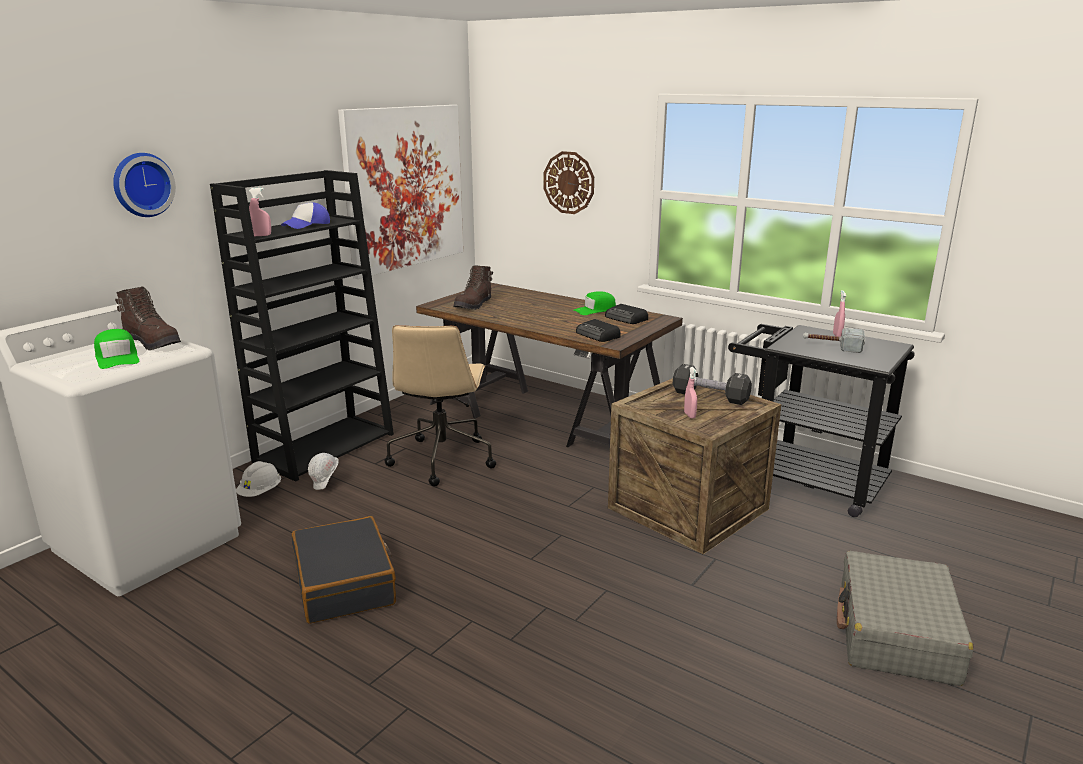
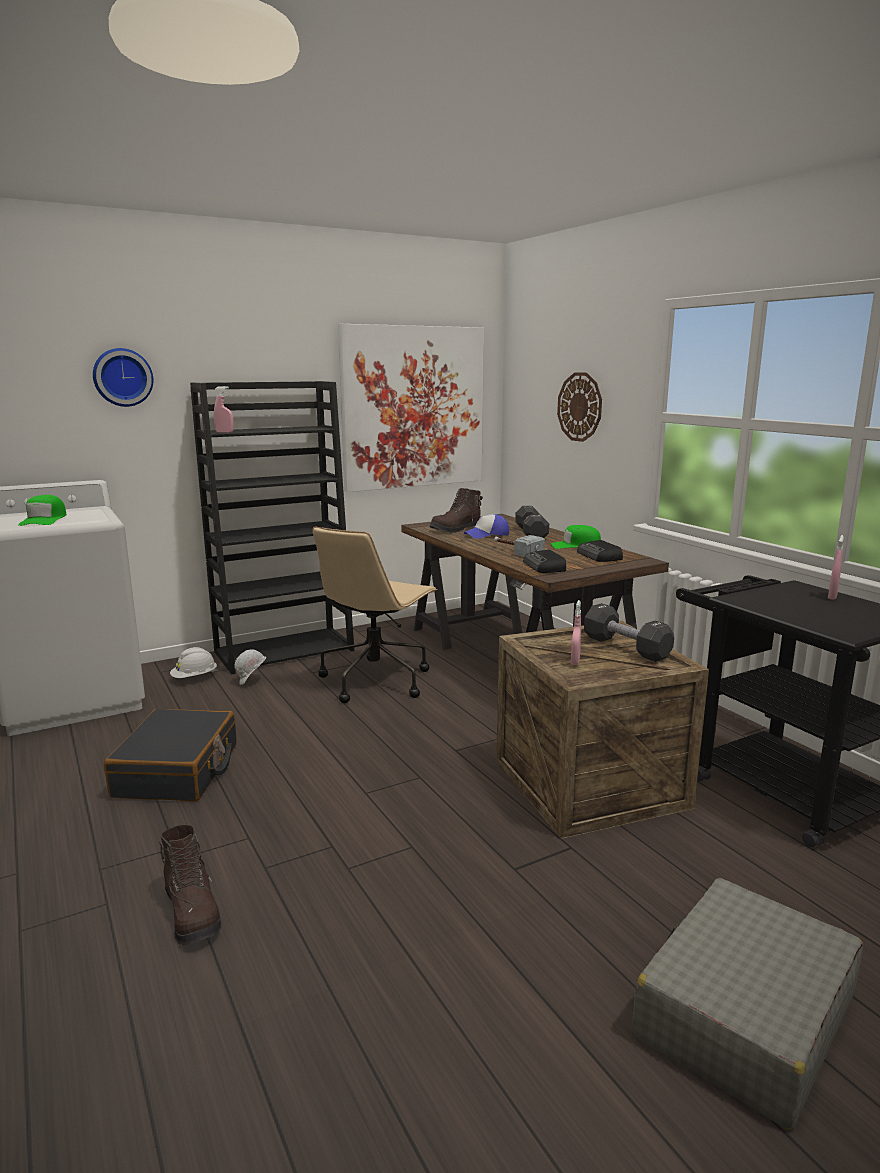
camera: 25 degrees right, 5 degrees down
(153, 342) = (89, 513): brown boot -> brown boot (192, 913)
(307, 225) = (281, 429): cap -> cap (487, 535)
(545, 302) = (531, 534): none -> black dumbbell
(832, 346) = (807, 606): hammer -> hammer (515, 551)

